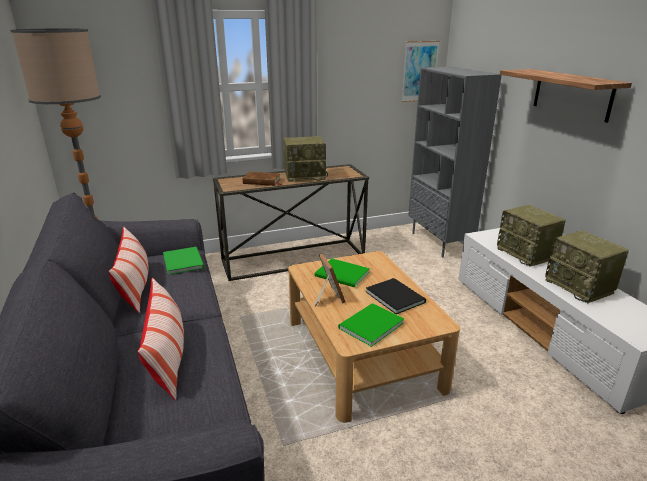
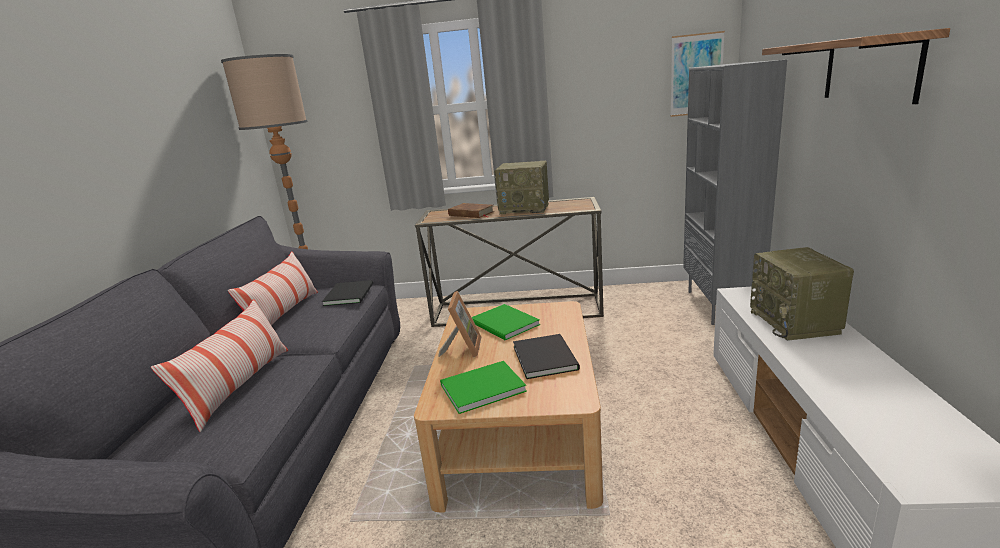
camera: 25 degrees right, 5 degrees down
(184, 261) = (350, 294): green book -> black book
(580, 287) = (856, 379): radio -> none

